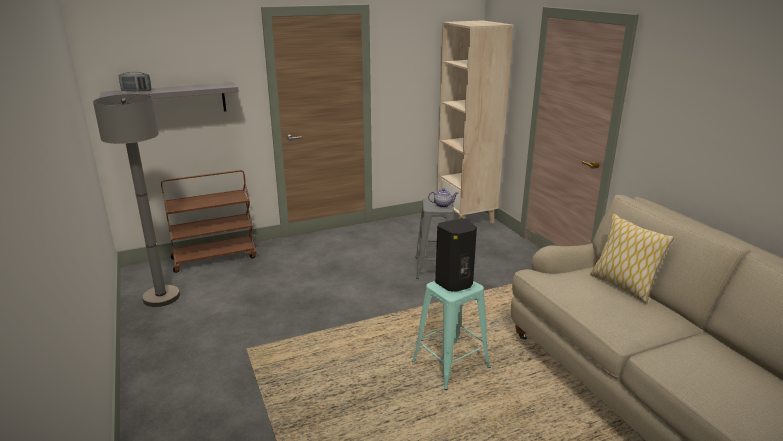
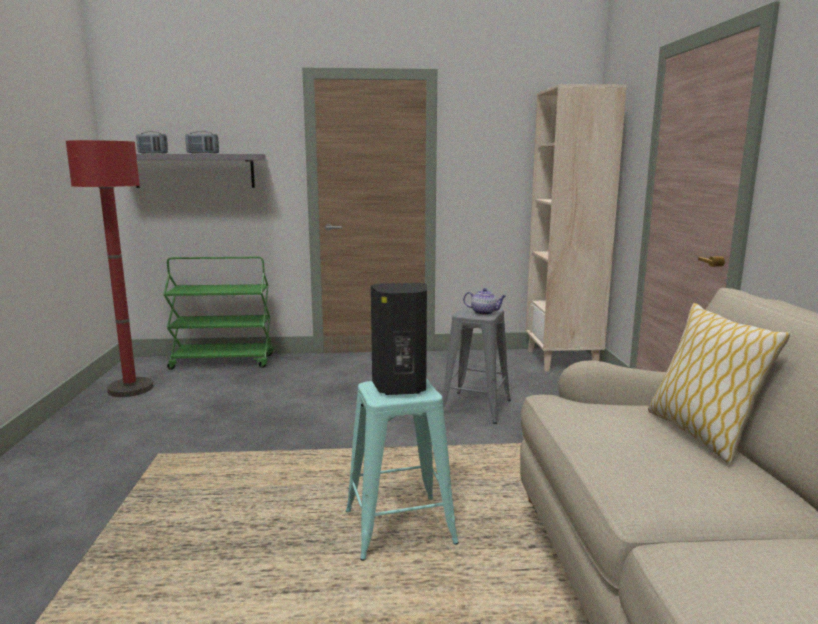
camera: 20 degrees right, 10 degrees down
(161, 297) = (130, 389): grey floor lamp -> red floor lamp
(185, 88) = (203, 153): none -> radio
(215, 257) = (223, 362): brown cart -> green cart

